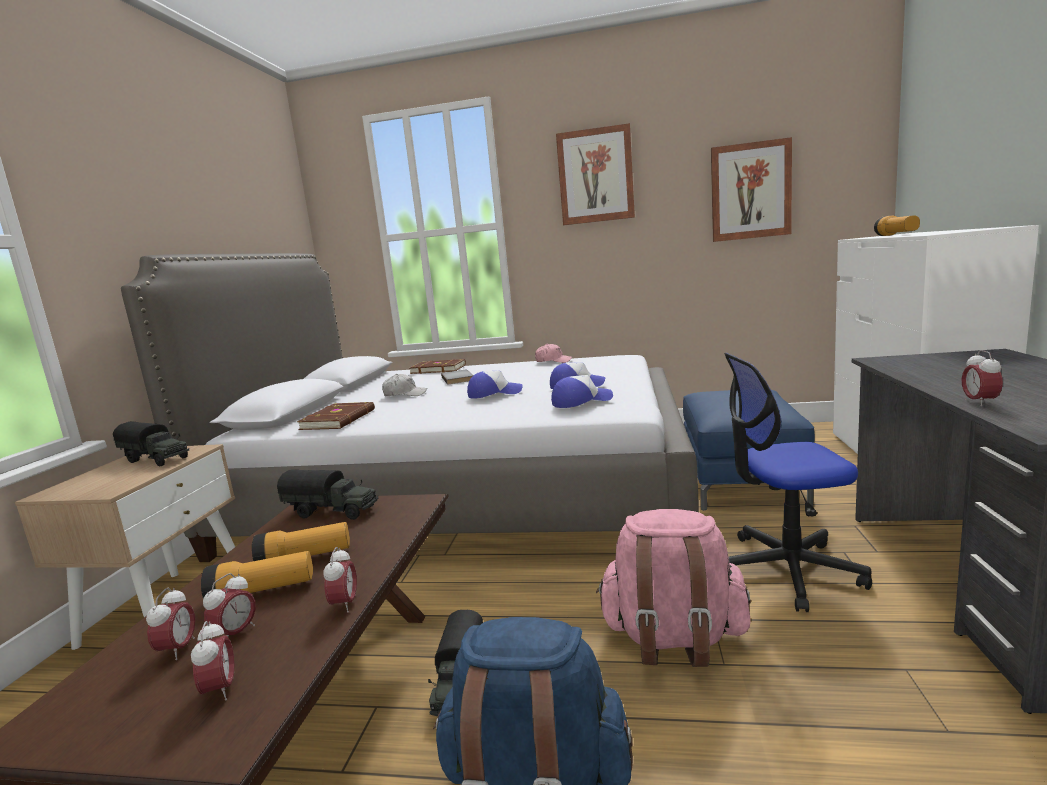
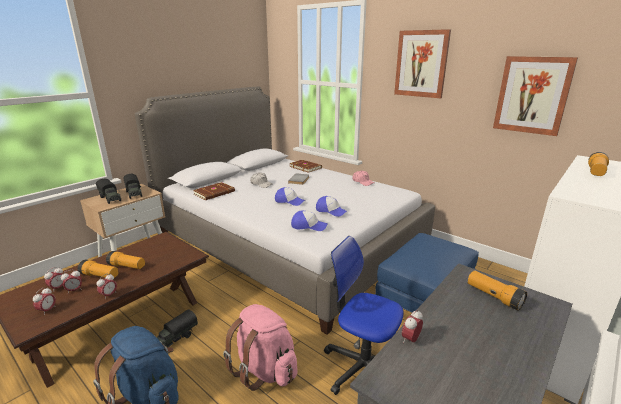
camera: 30 degrees right, 10 degrees up
(333, 511) = (163, 245): toy truck -> toy truck (110, 198)
(946, 362) = (493, 297): none -> flashlight

